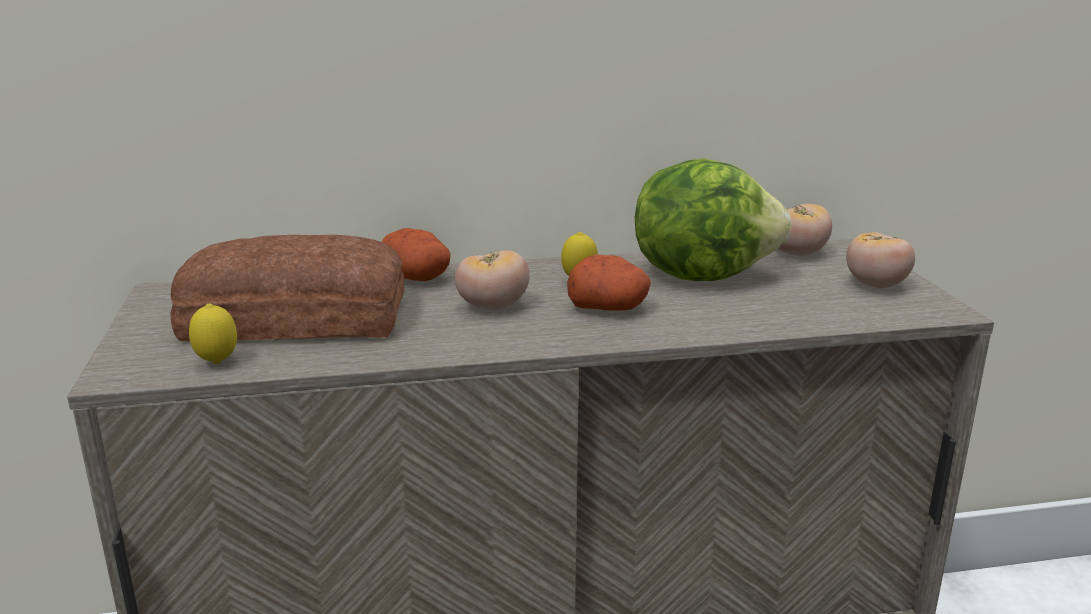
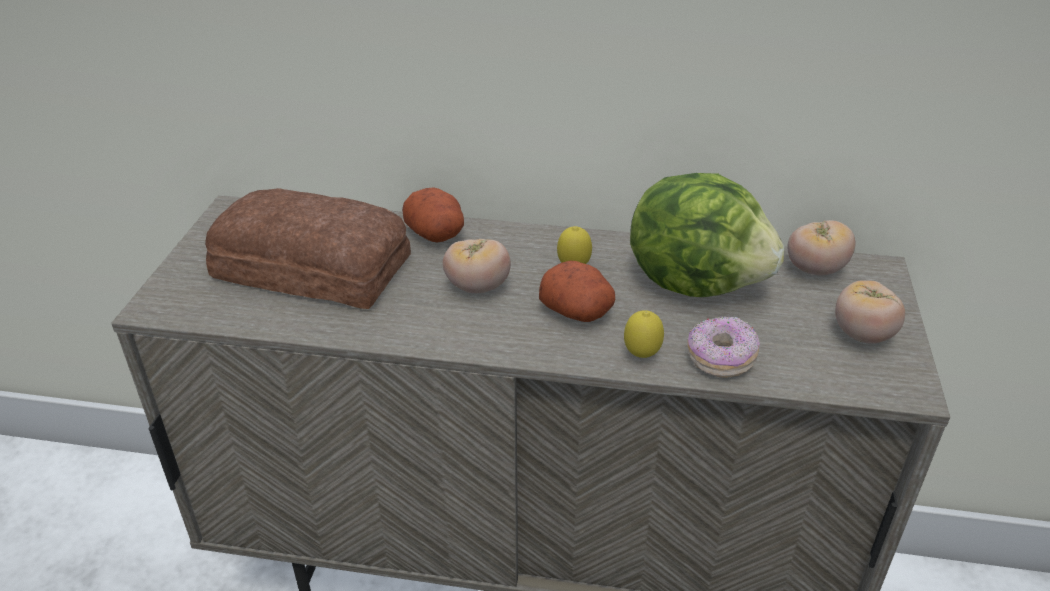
camera: 20 degrees right, 15 degrees up
(217, 363) = (227, 310): lemon -> lemon (641, 356)
(771, 317) = (720, 358): none -> donut

